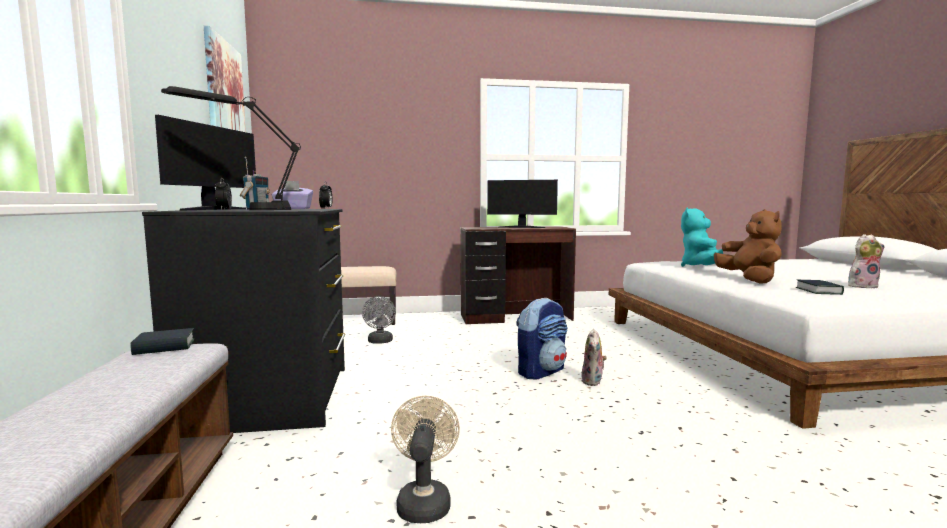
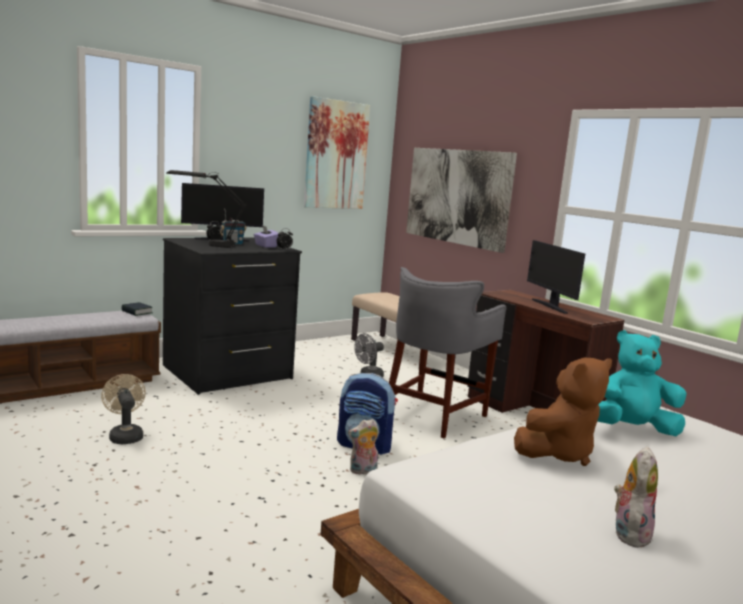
camera: 60 degrees right, 5 degrees up
(365, 156) = (457, 196): none -> picture
(424, 501) = (125, 435): beige fan -> beige fan turned 90 degrees counterclockwise
(494, 340) = (433, 416): none -> grey stool
(818, 291) = (509, 486): book -> none
(862, 286) = (629, 533): plush toy -> plush toy turned 120 degrees counterclockwise

